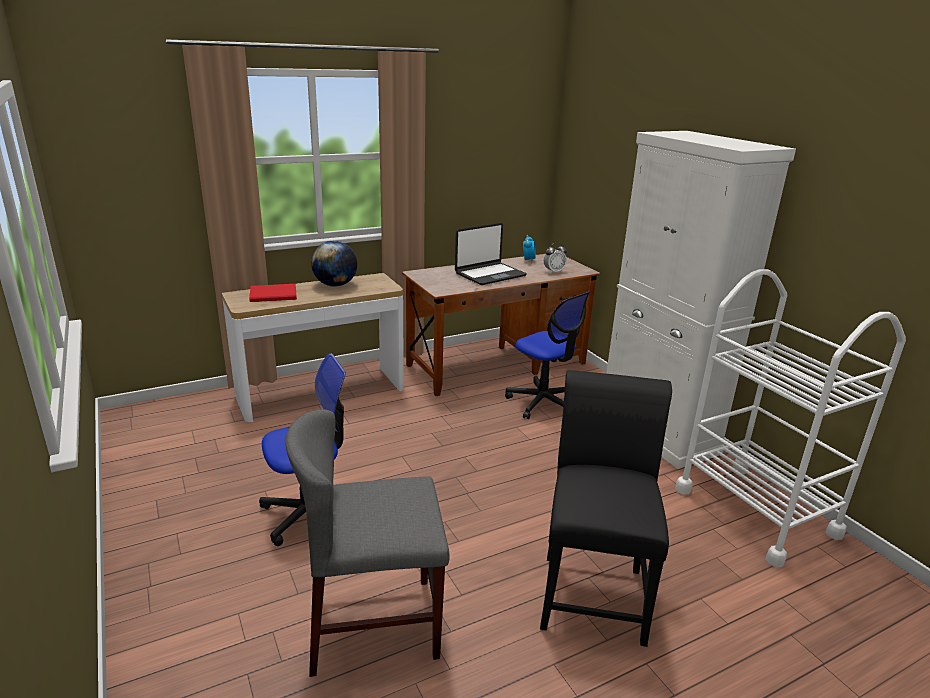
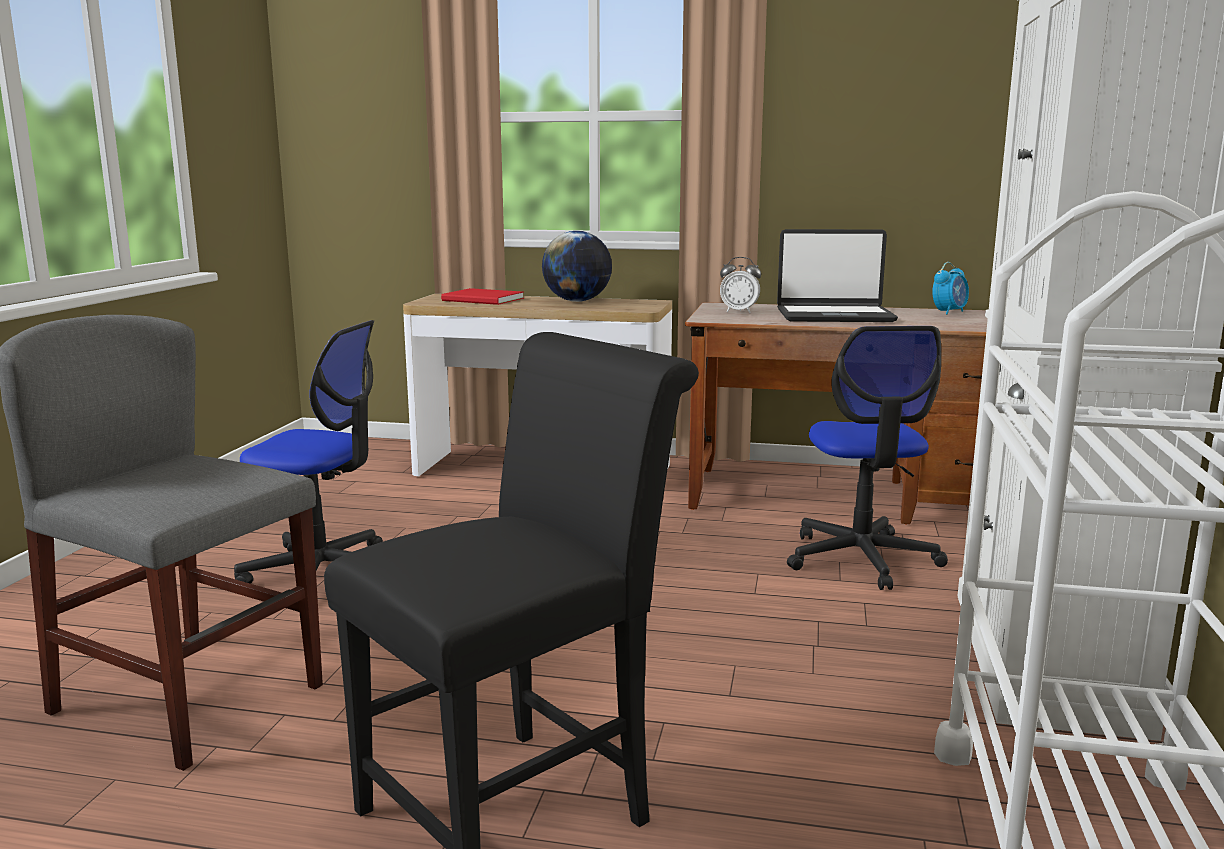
camera: 40 degrees right, 10 degrees down
(554, 271) = (966, 324): alarm clock -> alarm clock (739, 311)

